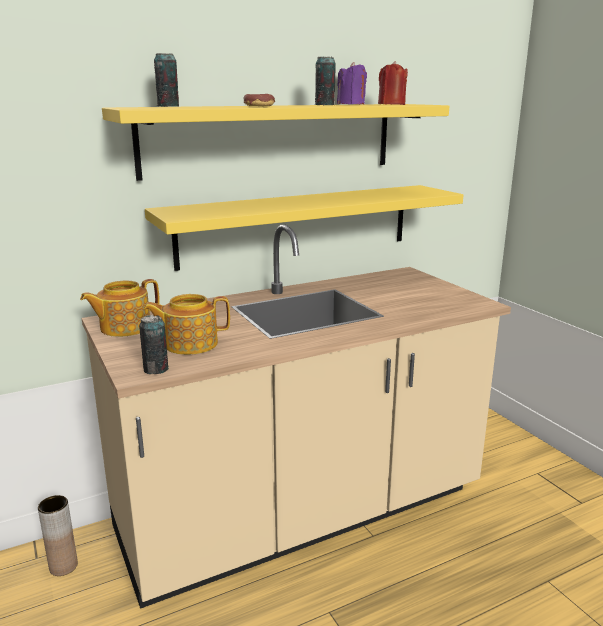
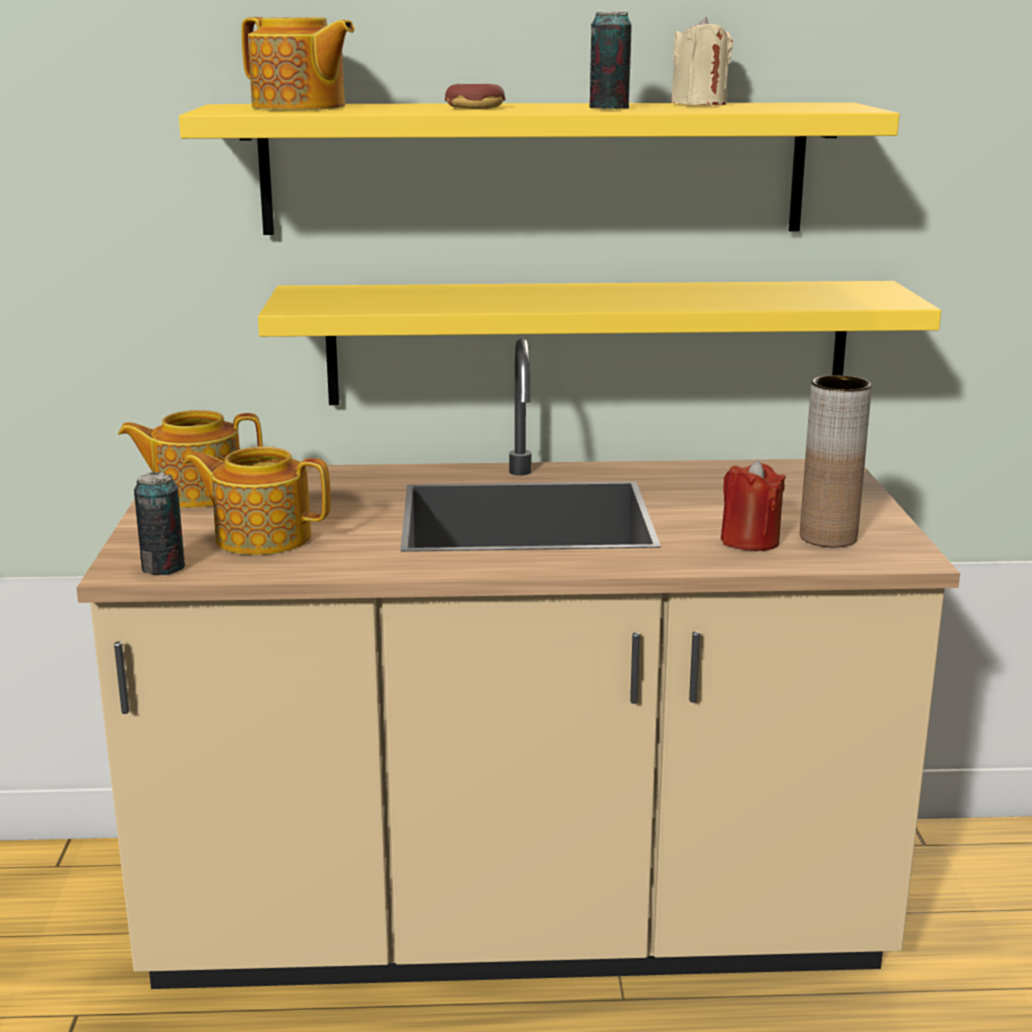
camera: 25 degrees right, 0 degrees up
(63, 566) = (85, 890): brown vase -> brown vase (828, 537)
(168, 107) = (299, 107): can -> teapot
(351, 104) = (698, 104): purple candle -> beige candle
(391, 104) = (768, 108): red candle -> red candle (750, 541)

